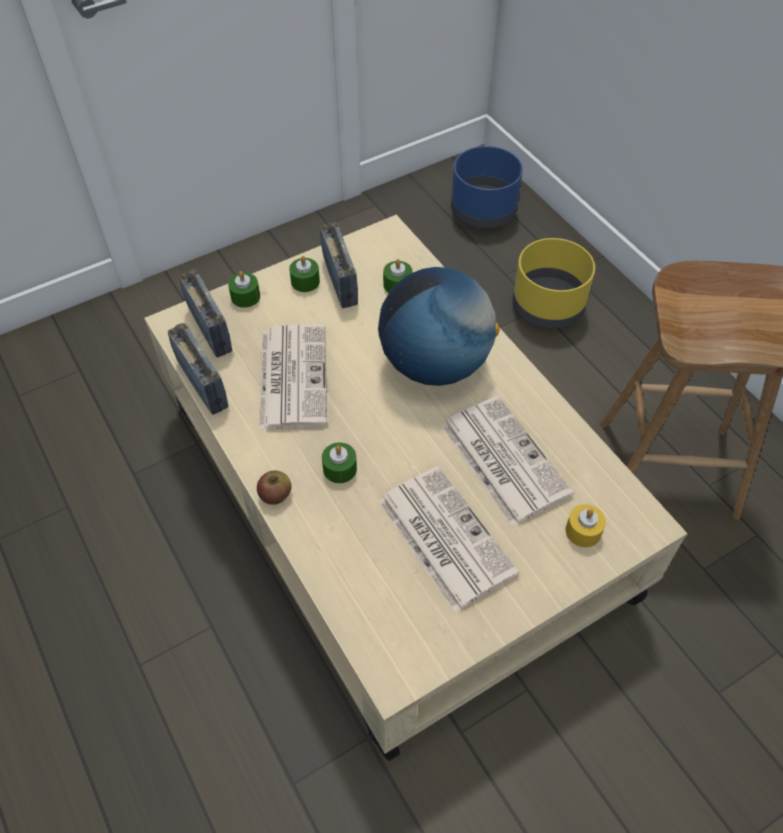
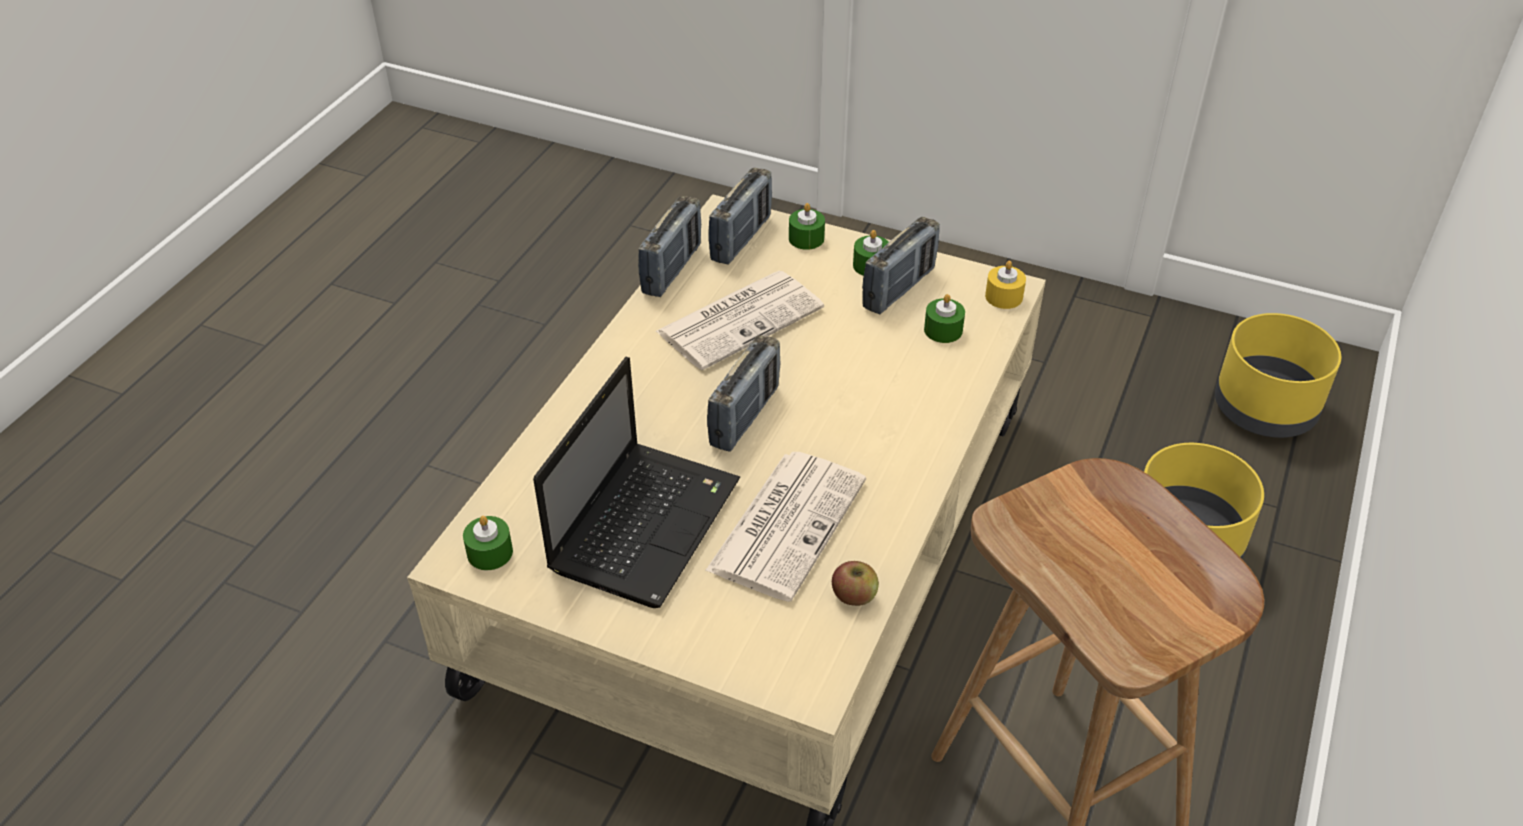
camera: 55 degrees right, 10 degrees down
(275, 495) = (591, 380): apple -> apple (854, 595)
(340, 469) = (660, 408): green candle -> green candle (490, 552)
(388, 426) = (745, 416): none -> radio
(434, 364) = (863, 410): globe -> none
(443, 536) = (646, 522): newspaper -> laptop
(483, 210) = (1265, 409): blue planter -> yellow planter
(583, 531) = (751, 634): yellow candle -> yellow candle (1004, 296)

